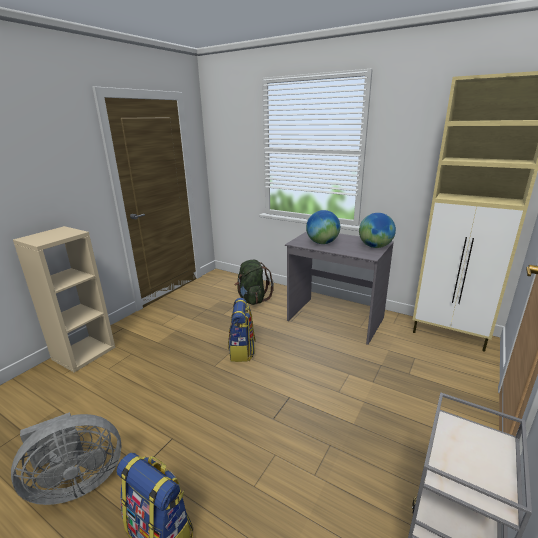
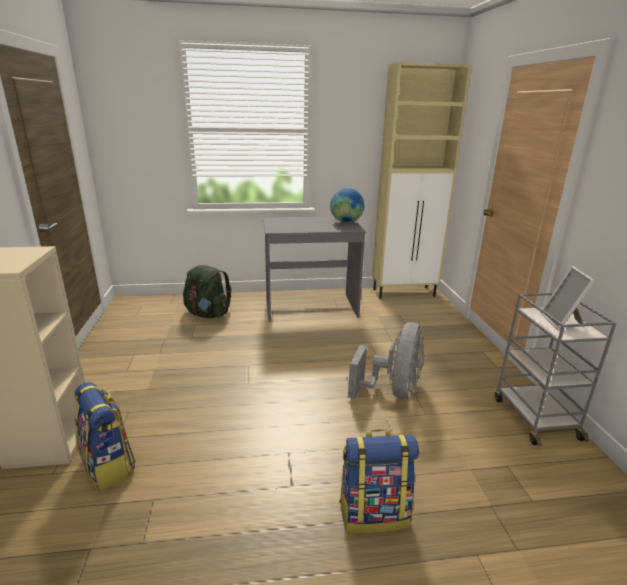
camera: 40 degrees left, 0 degrees up
(76, 482) = (241, 538): grey fan -> grey fan (392, 391)
(242, 351) = (259, 360): backpack -> backpack (109, 466)
(322, 243) = (298, 226): globe -> none
(473, 461) = (562, 322): none -> picture frame

